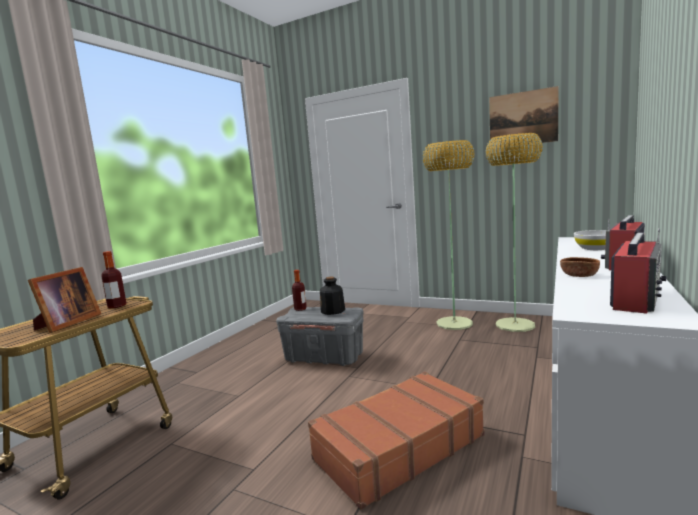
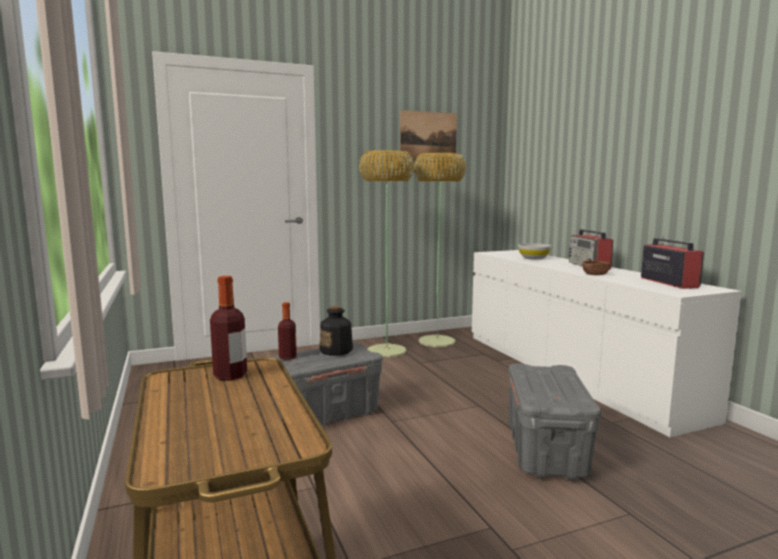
camera: 50 degrees left, 0 degrees up
(66, 324) = (255, 411): picture frame -> none
(398, 447) = (547, 452): brown suitcase -> grey storage box

